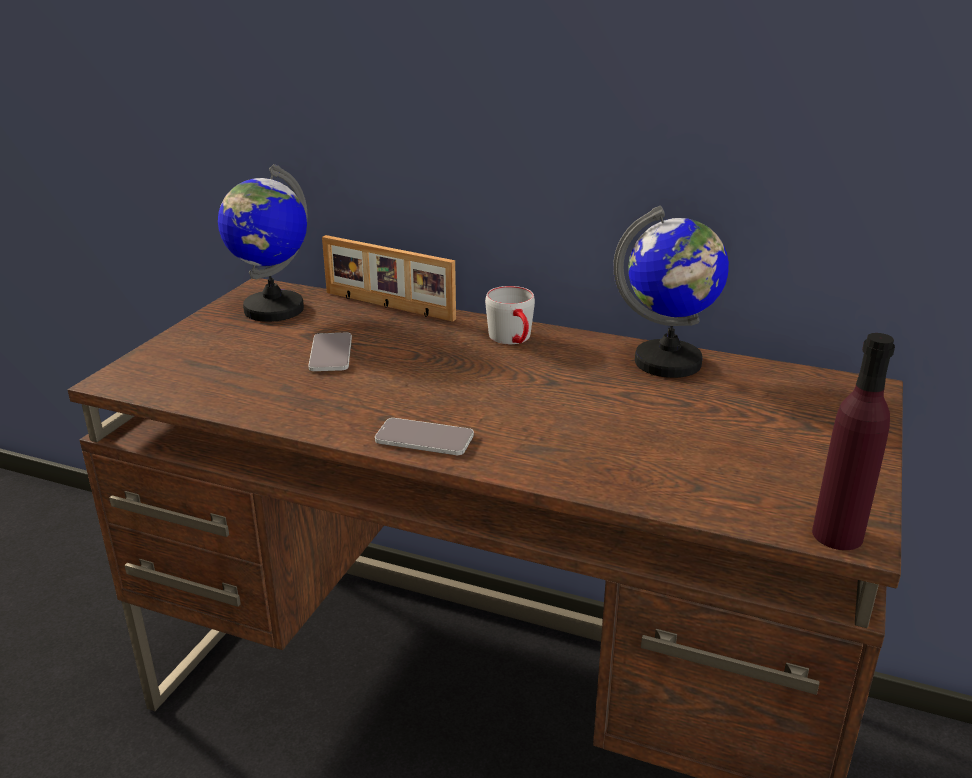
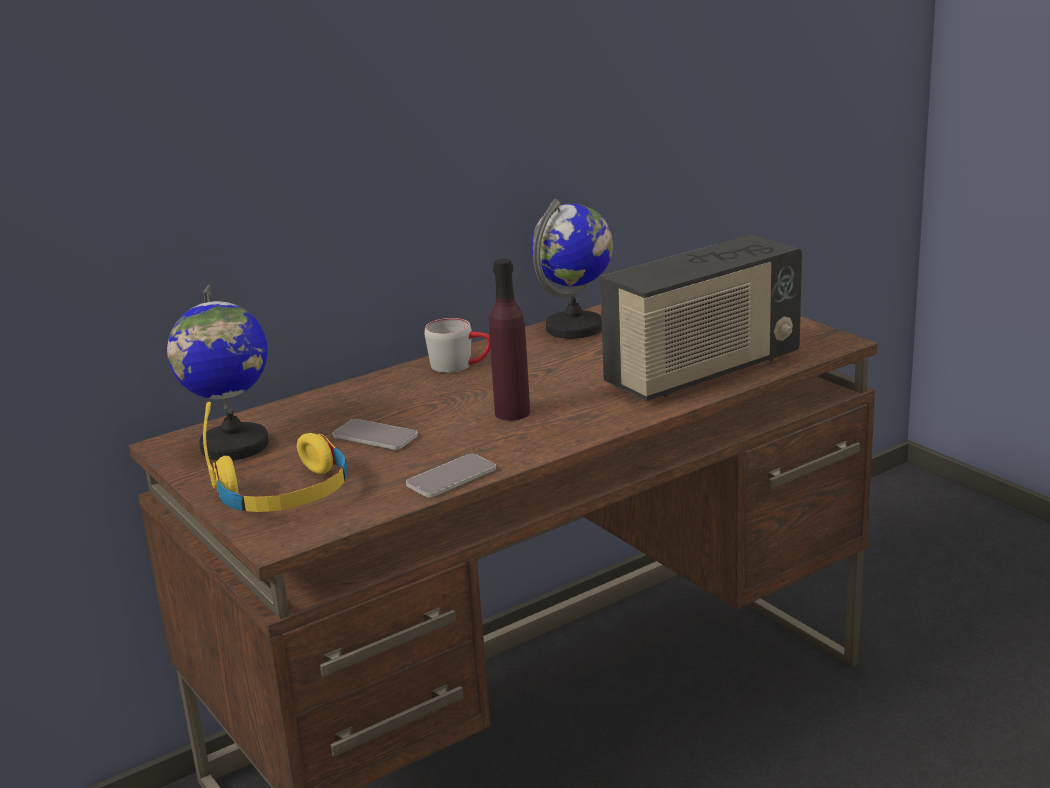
camera: 55 degrees left, 5 degrees down
(198, 355) = (284, 494): none -> yellow headphones
(388, 306) = (315, 397): picture frame -> none
(424, 438) = (575, 428): phone -> phone (451, 477)
(643, 469) = (703, 372): none -> radio
(837, 535) = (830, 344): purple bottle -> purple bottle (512, 413)

